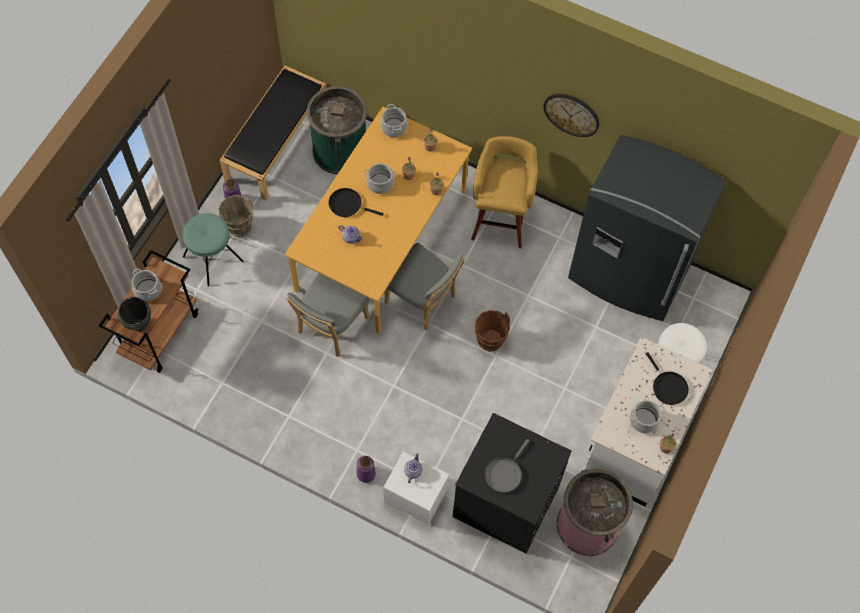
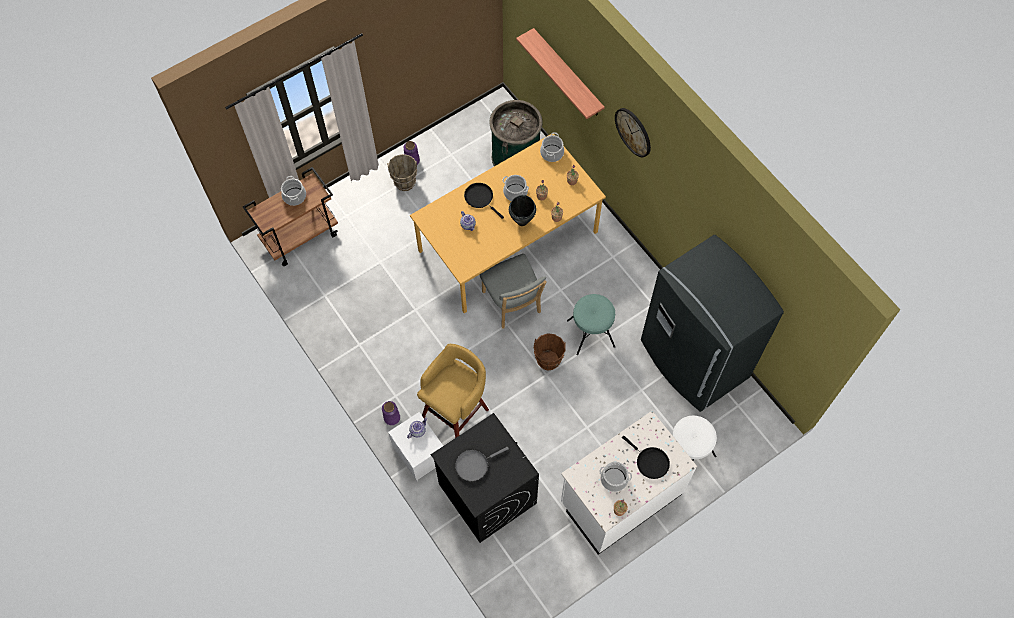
camera: 30 degrees right, 0 degrees up
(140, 325) = (273, 220): black cooking pot -> black cooking pot (522, 221)
(213, 259) = (371, 198): turquoise stool -> turquoise stool (591, 333)
(277, 142) = (470, 129): black bench -> none
(331, 327) = (429, 291): grey chair -> none
(384, 37) = (568, 74): none -> shelf
(500, 219) = (612, 268): yellow stool -> yellow stool (456, 412)
(571, 114) = (684, 200): wall clock -> wall clock (633, 132)
(587, 525) = (542, 545): pink trash can -> none
(668, 387) = (650, 462): black frying pan -> black frying pan turned 45 degrees counterclockwise

